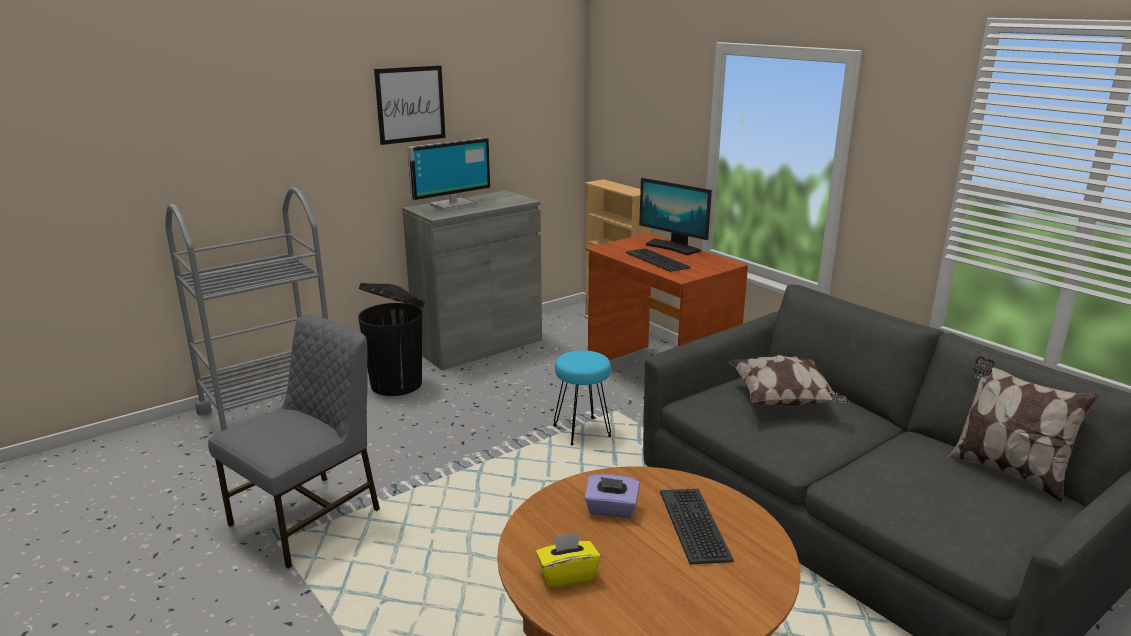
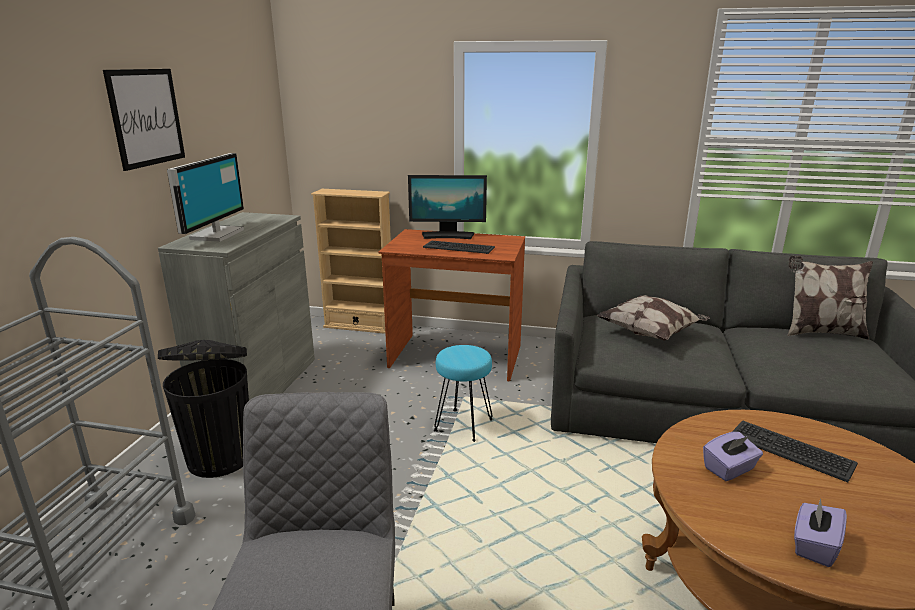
camera: 40 degrees left, 0 degrees up
(567, 575) = (814, 546): yellow tissue box -> purple tissue box

